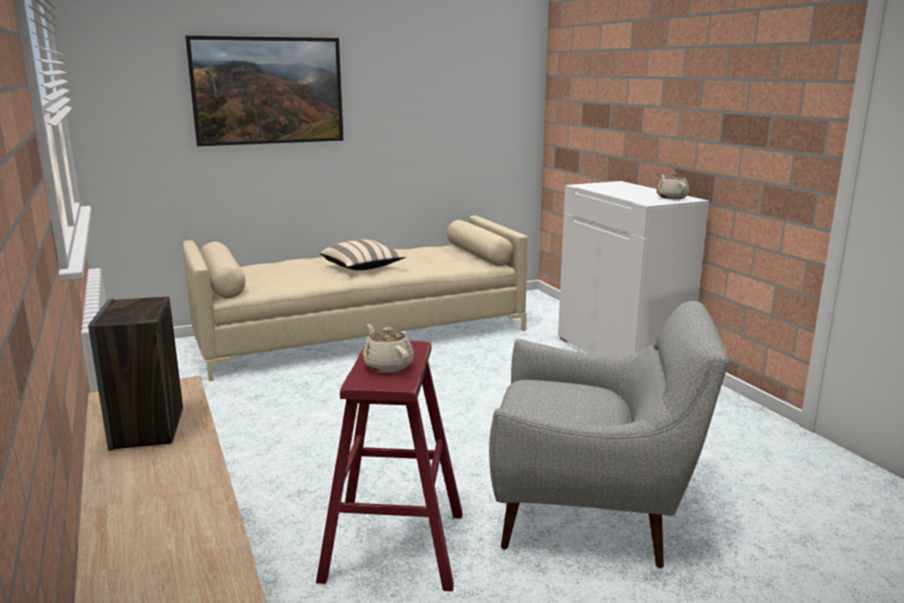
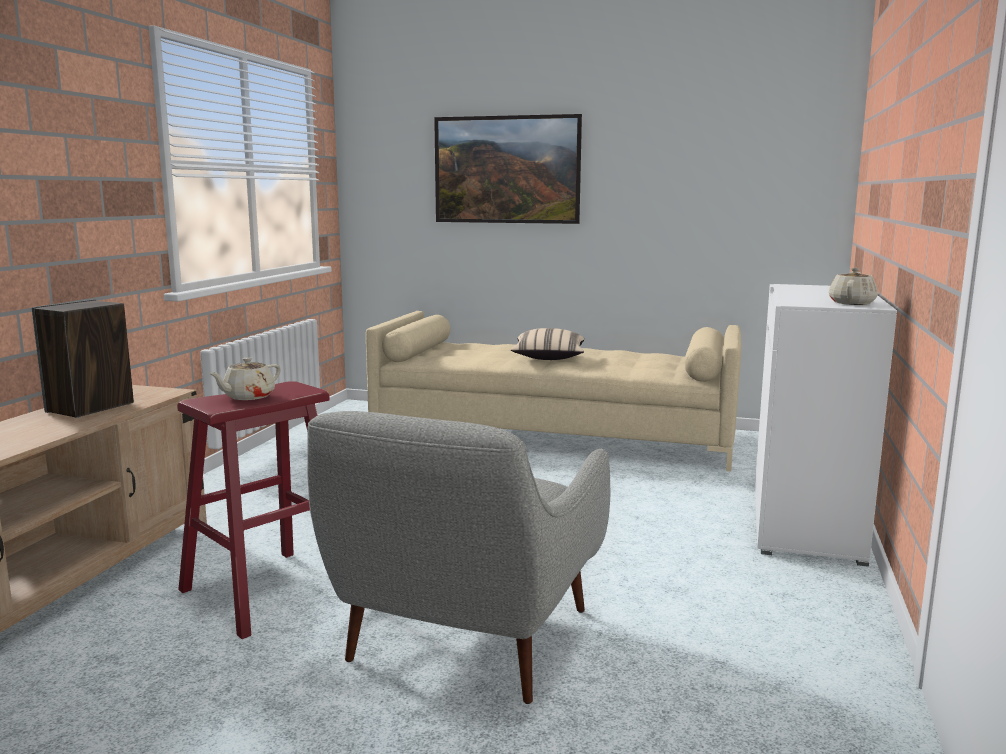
camera: 40 degrees right, 5 degrees down
(387, 365) = (248, 397): beige teapot -> beige teapot turned 150 degrees counterclockwise
(593, 512) = (465, 641): grey armchair -> grey armchair turned 60 degrees clockwise

